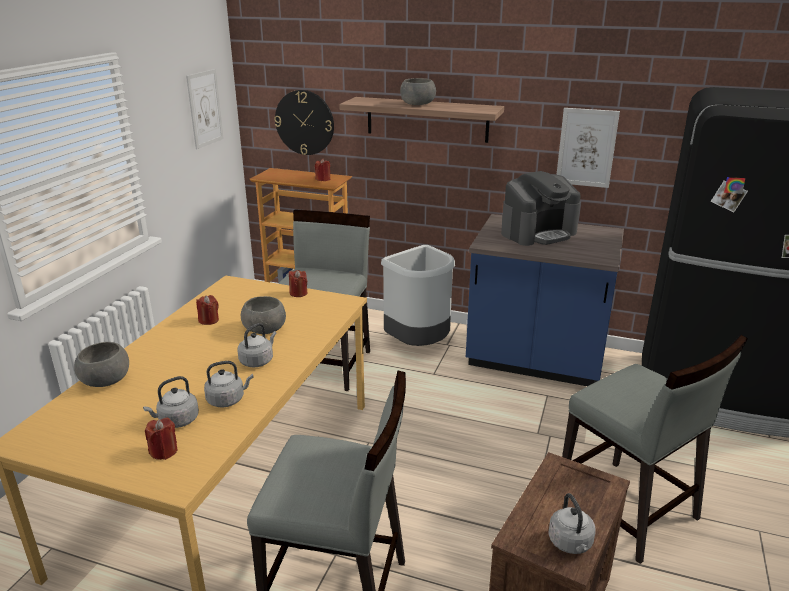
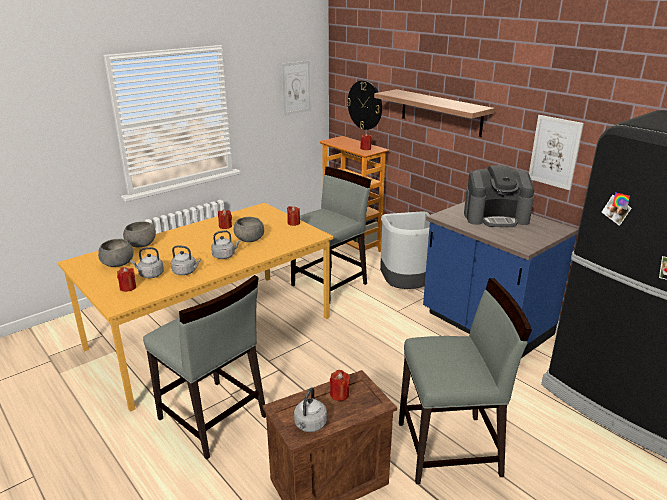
camera: 30 degrees right, 0 degrees up
(417, 104) = (428, 99): grey bowl -> grey bowl (117, 263)
(559, 491) = (339, 394): none -> red candle
(627, 510) = (450, 449): grey chair -> grey chair turned 90 degrees counterclockwise

